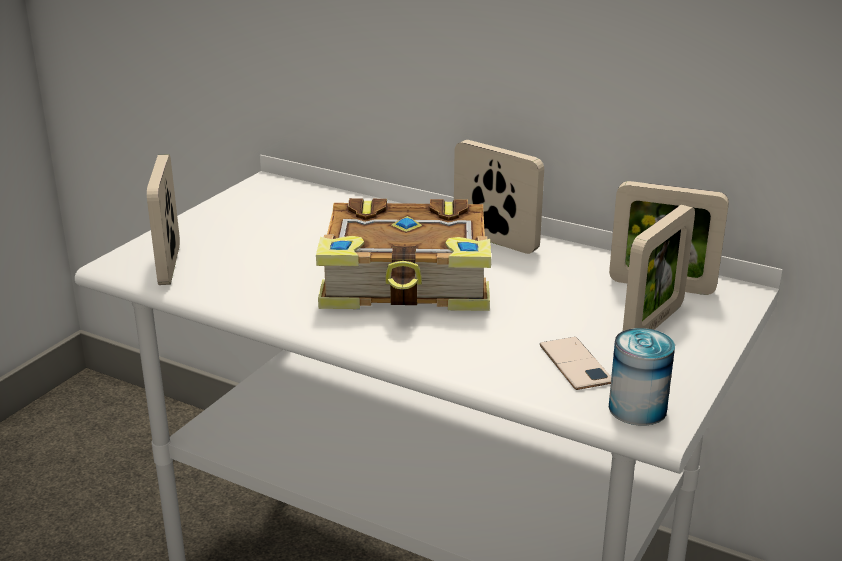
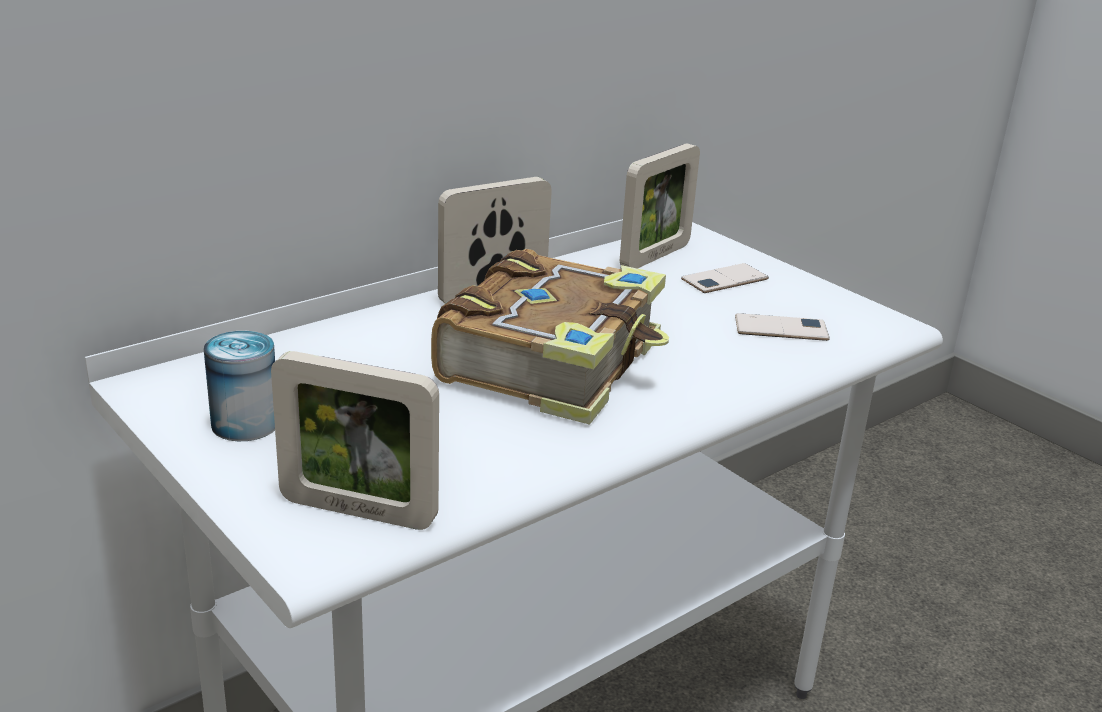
camera: 70 degrees left, 0 degrees up
(637, 408) = (868, 325): can -> can (245, 424)
(653, 324) = (724, 279): picture frame -> phone

